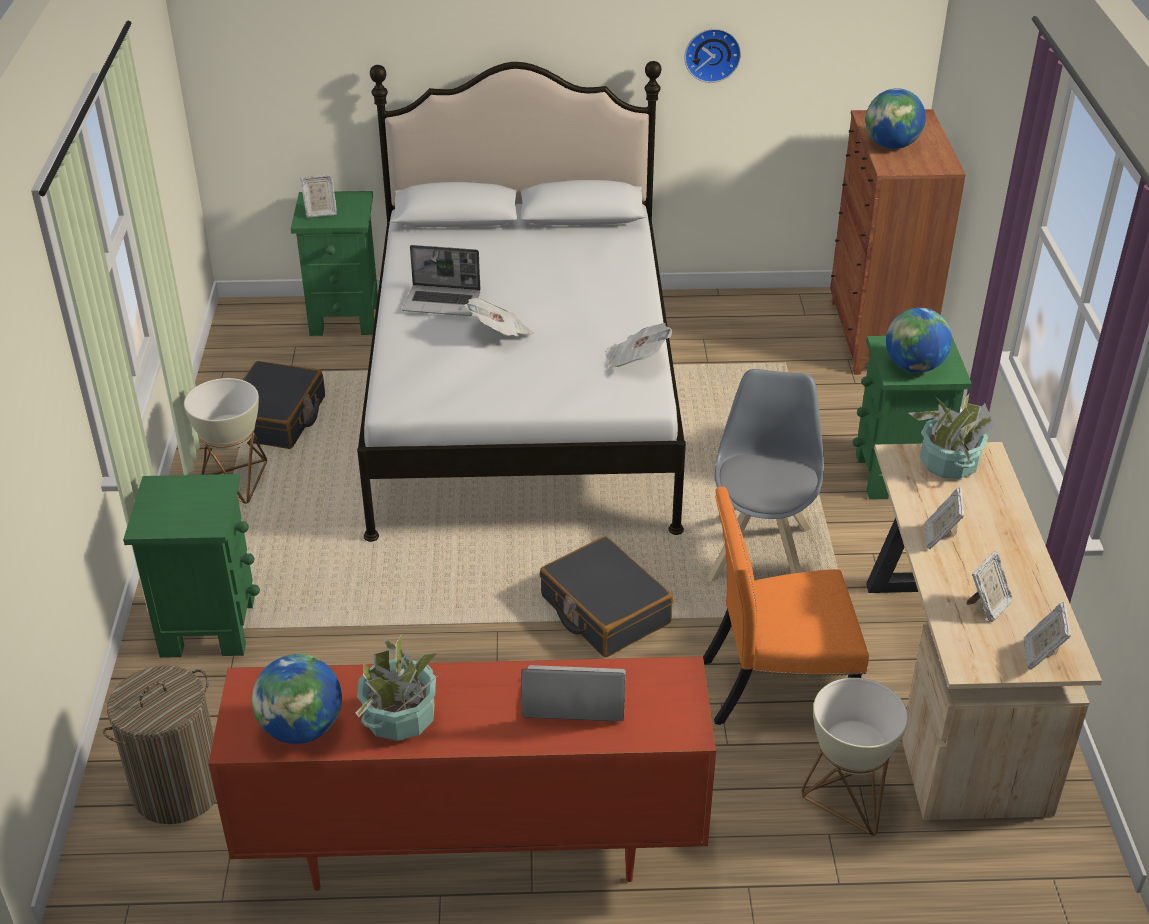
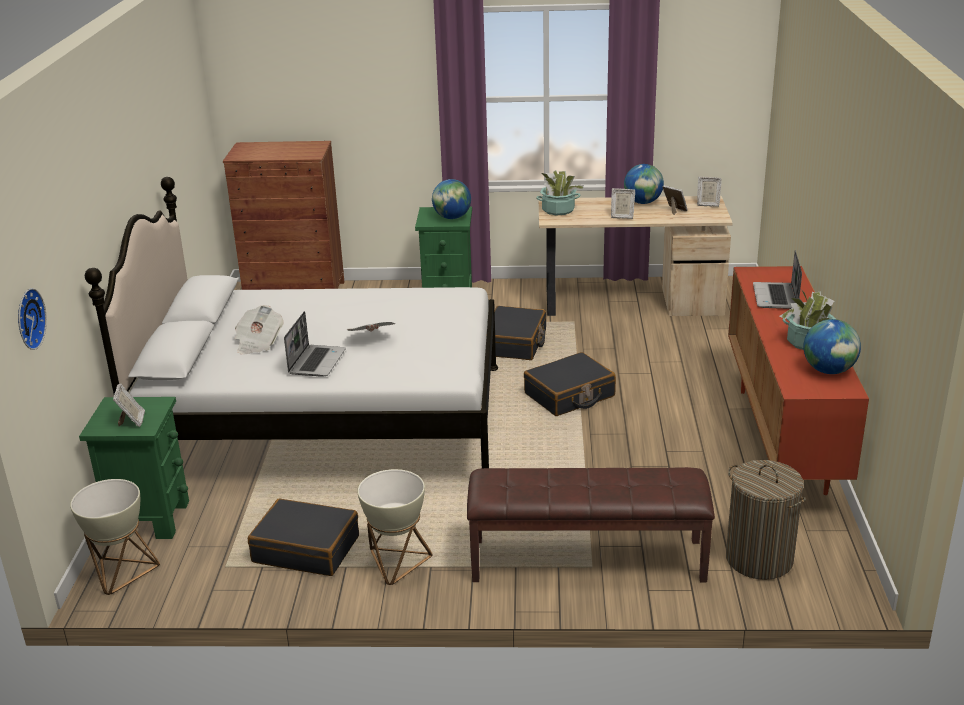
camera: 85 degrees left, 10 degrees down
(210, 626) = (587, 561): green nightstand -> brown bench
(635, 360) = (420, 294): newspaper -> newspaper (258, 343)
(712, 53) = (167, 160): wall clock -> wall clock (27, 319)
(761, 550) = (515, 343): grey chair -> black suitcase
(777, 688) = (635, 345): orange chair -> none
(845, 798) = (714, 332): planter -> planter (122, 574)
(891, 146) = (283, 153): globe -> globe (643, 202)

